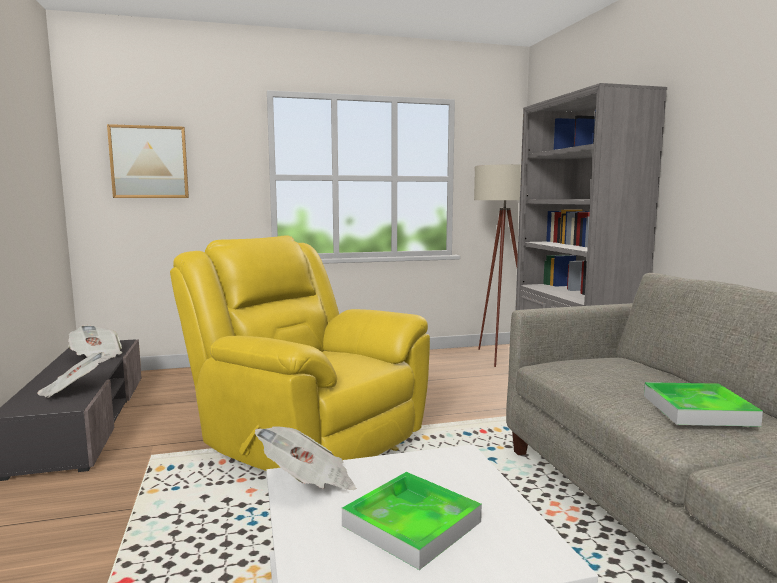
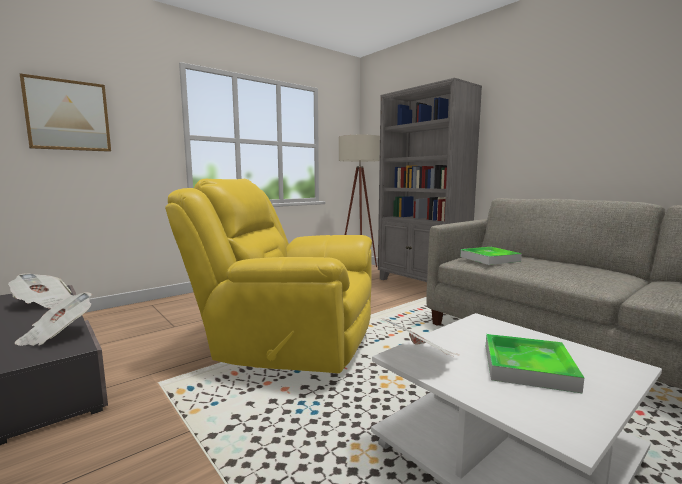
camera: 25 degrees left, 0 degrees up
(698, 410) = (583, 271): tray -> tray (489, 259)

